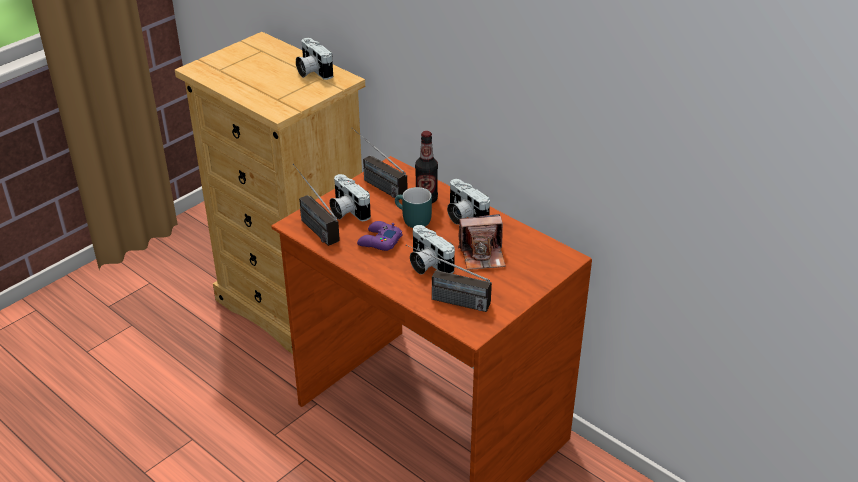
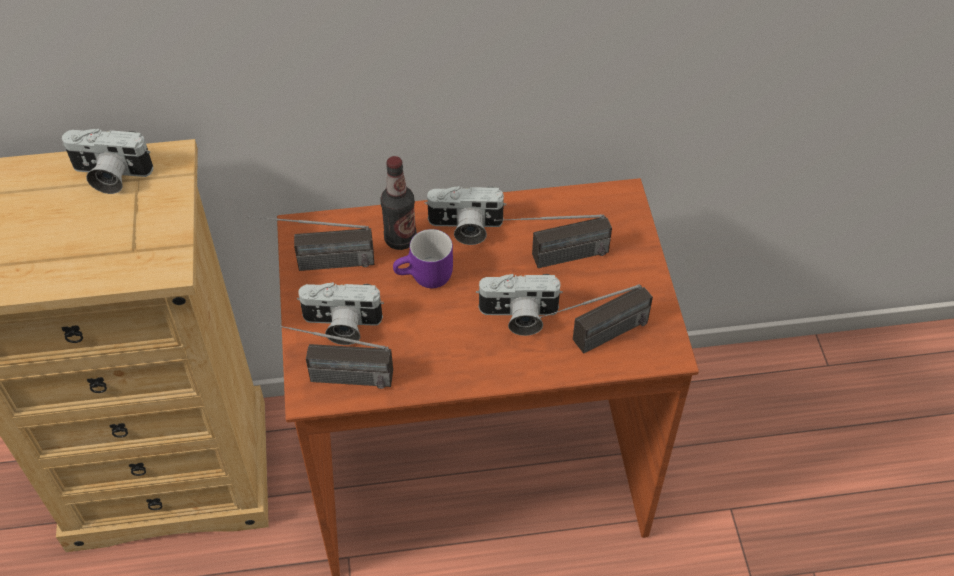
camera: 50 degrees left, 15 degrees up
(379, 241) = (433, 332): purple game controller -> none
(412, 220) = (426, 278): turquoise mug -> purple mug
(482, 255) = (551, 259): camera -> radio

